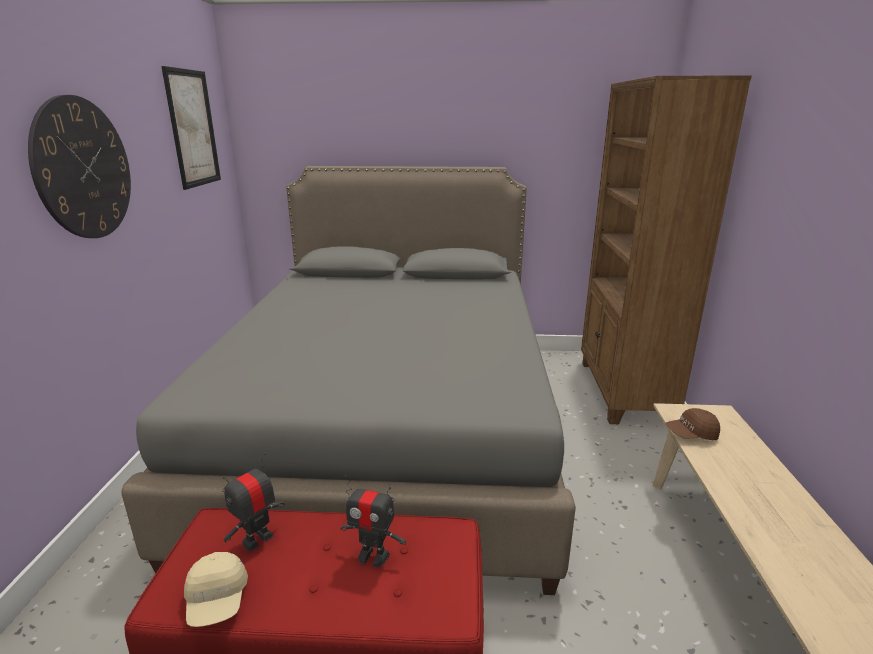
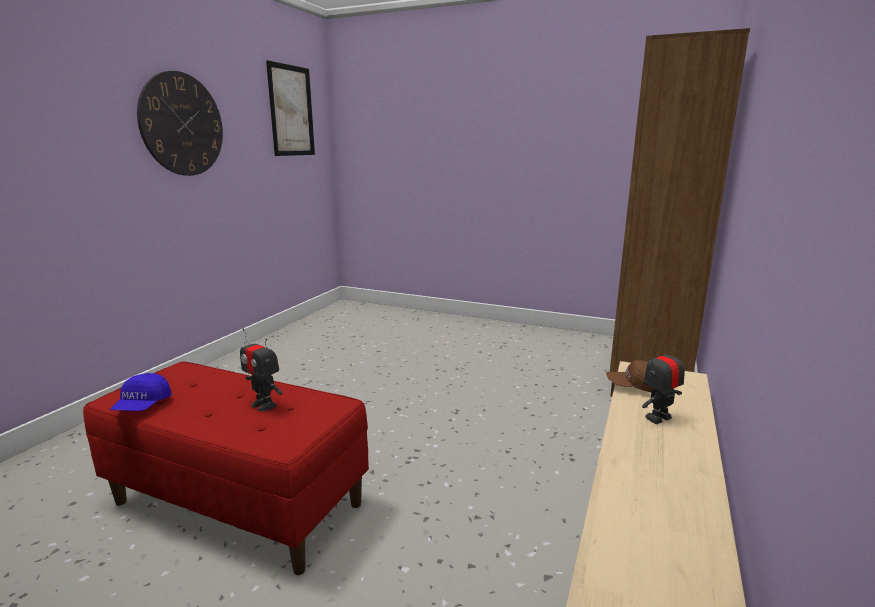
camera: 20 degrees right, 5 degrees down
(217, 601) = (143, 406): beige cap -> blue cap
(257, 539) = (198, 382): toy robot -> toy robot (658, 418)
(389, 429) = (400, 367): grey bed -> none

